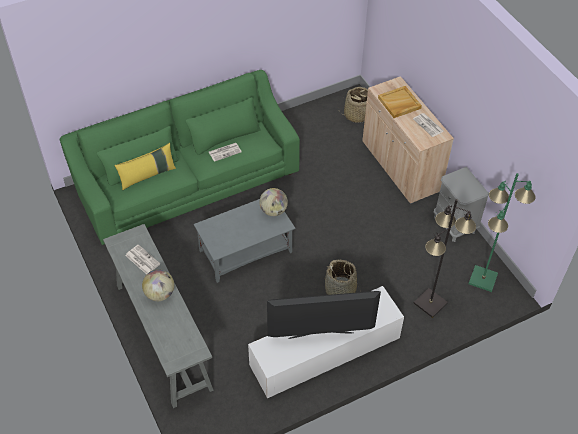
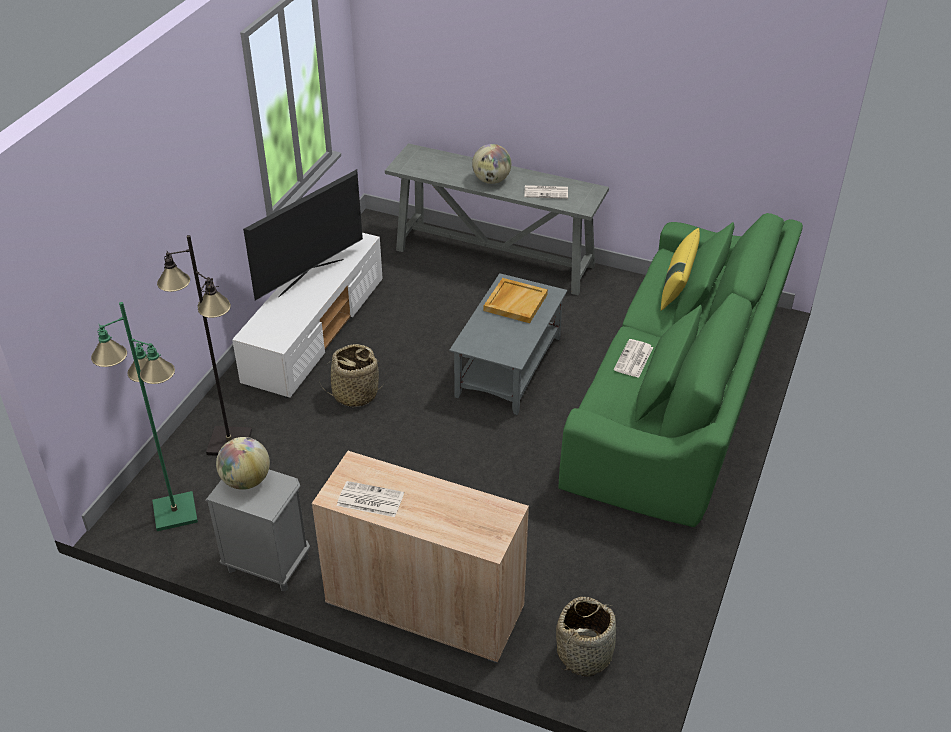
camera: 140 degrees right, 10 degrees down
(273, 211) = (496, 351): globe -> globe (246, 481)
(399, 103) = (451, 508): beige tray -> beige tray (515, 302)

